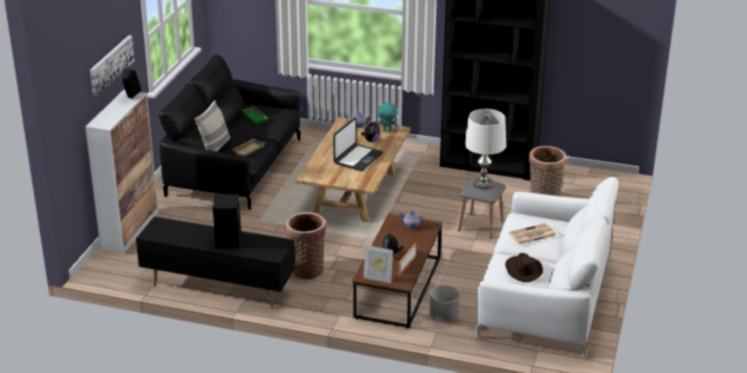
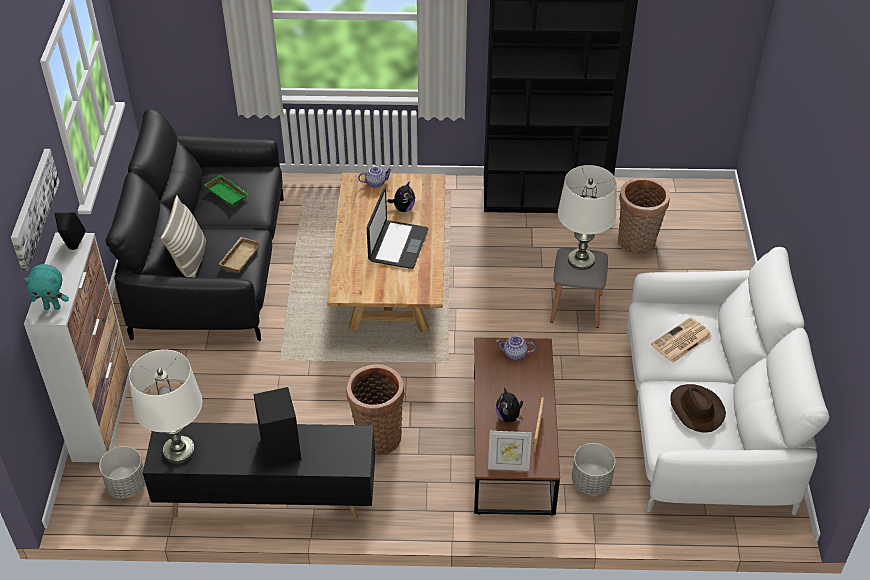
camera: 15 degrees left, 15 degrees up
(130, 266) = (127, 485): none -> grey planter
(163, 232) = (178, 451): none -> white table lamp
(387, 130) = (417, 185): turquoise plush toy -> turquoise plush toy (53, 307)

